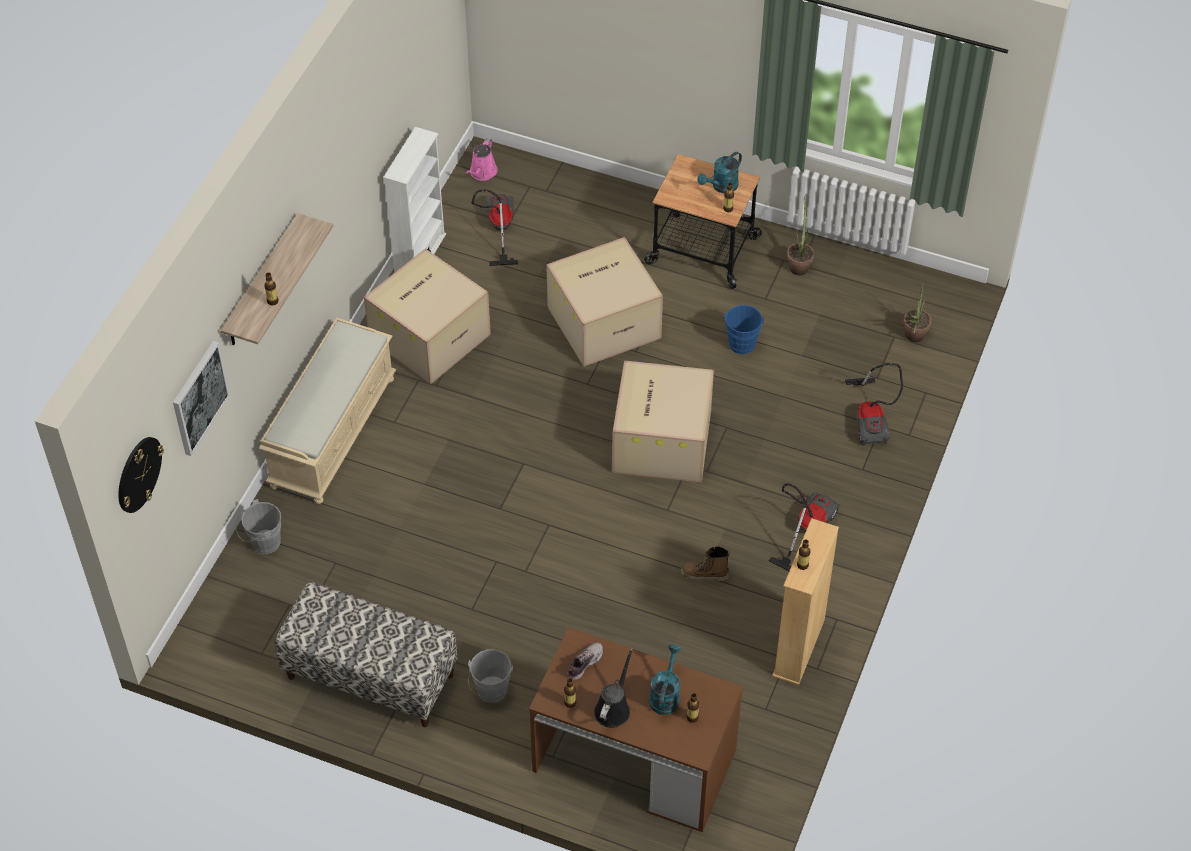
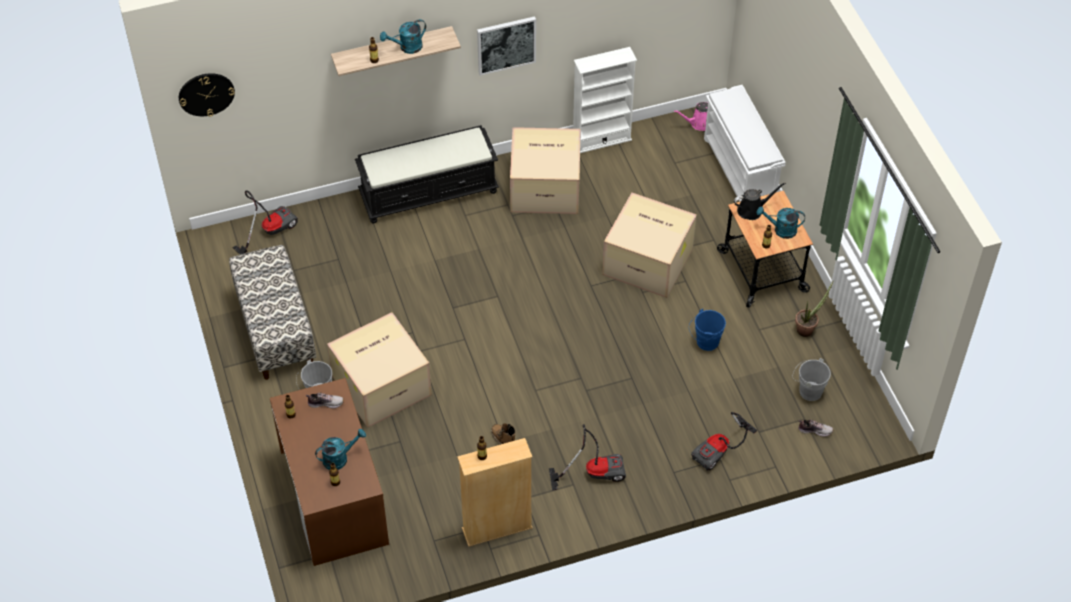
camera: 50 degrees right, 0 degrees up
(199, 397) = (292, 84): picture -> picture (506, 44)
(262, 543) = (319, 217): grey bucket -> grey bucket (808, 390)
(286, 265) = (407, 47): none -> turquoise watering can
(332, 431) = (429, 192): beige bench -> black bench
(498, 229) = (664, 161): vacuum cleaner -> vacuum cleaner (269, 231)
(571, 184) = (740, 171): none -> white shoe rack
(613, 708) = (306, 438): black watering can -> black watering can (752, 210)
(660, 440) = (585, 351): cardboard box -> cardboard box (382, 384)
(913, 338) = (814, 430): potted plant -> shoe

